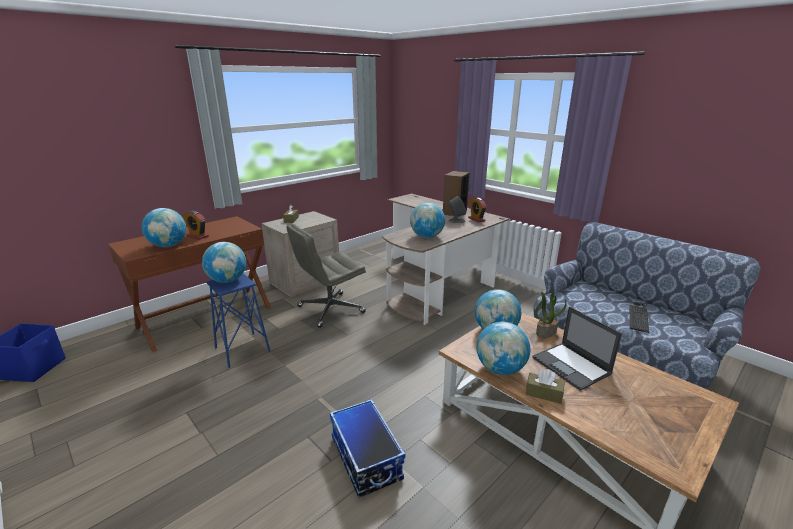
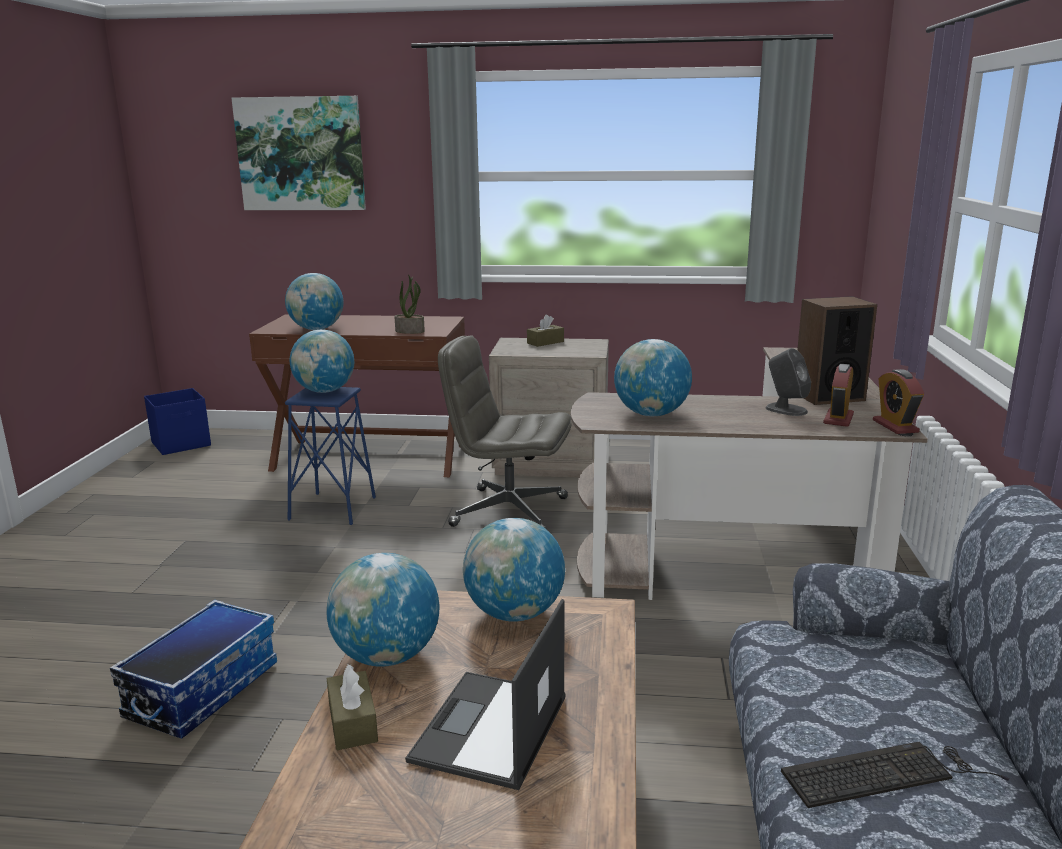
camera: 50 degrees right, 5 degrees down
(87, 123) = (301, 154): none -> picture
(197, 236) = (366, 327): alarm clock -> alarm clock (895, 426)
(546, 332) = (591, 665): potted plant -> potted plant (410, 331)

